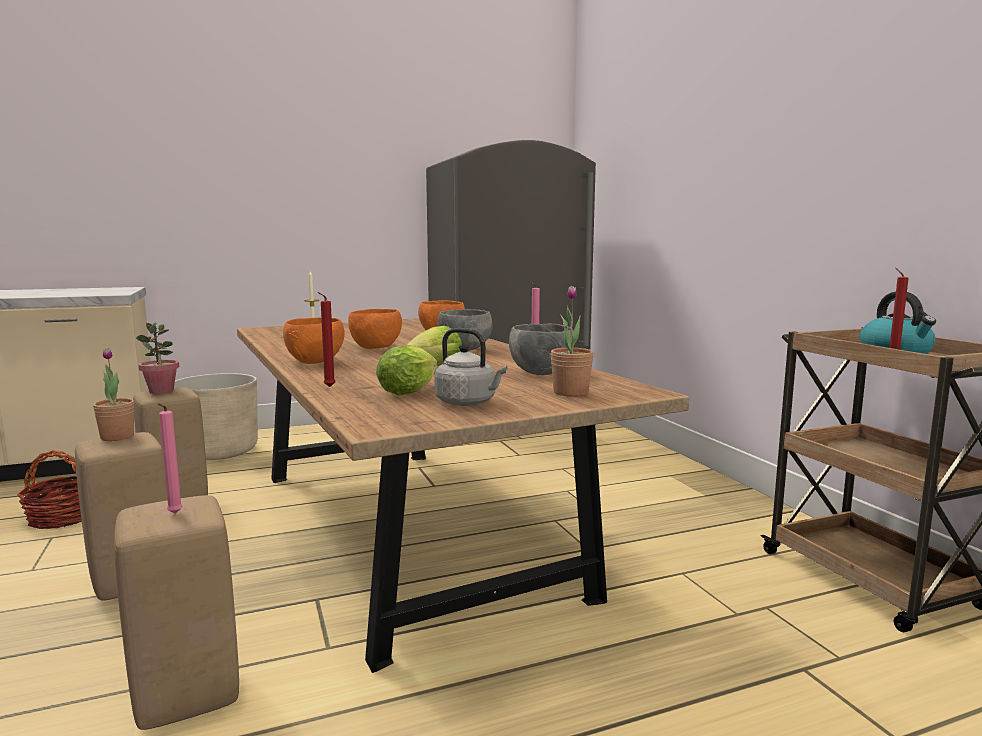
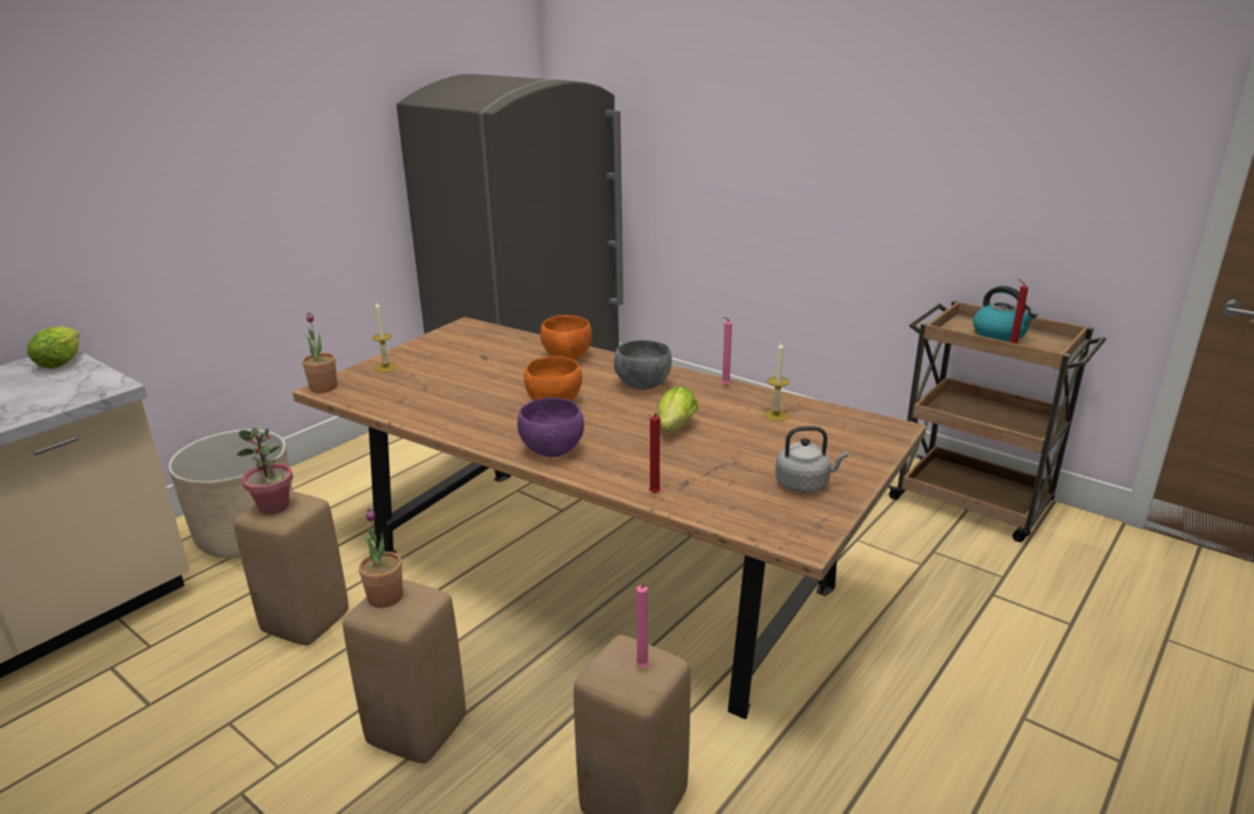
camera: 30 degrees left, 15 degrees up
(62, 518) = (195, 695): basket -> none
(316, 362) = (552, 450): orange bowl -> purple bowl
(411, 391) = (733, 479): lettuce -> lettuce (63, 362)
(540, 372) = (776, 415): grey bowl -> candle
(571, 392) = (848, 444): potted plant -> potted plant (323, 387)

